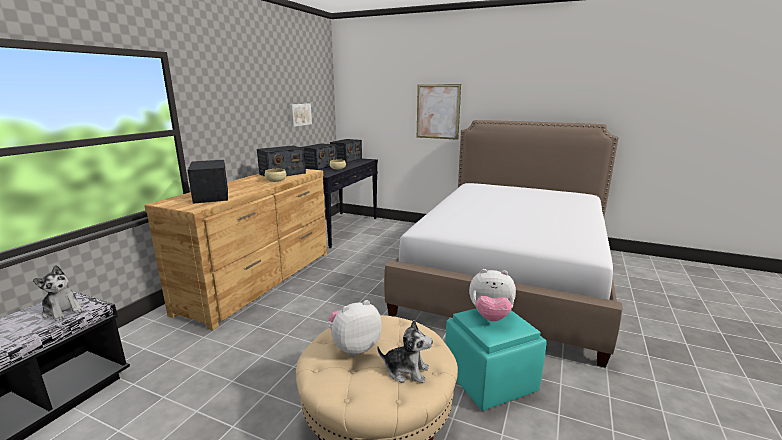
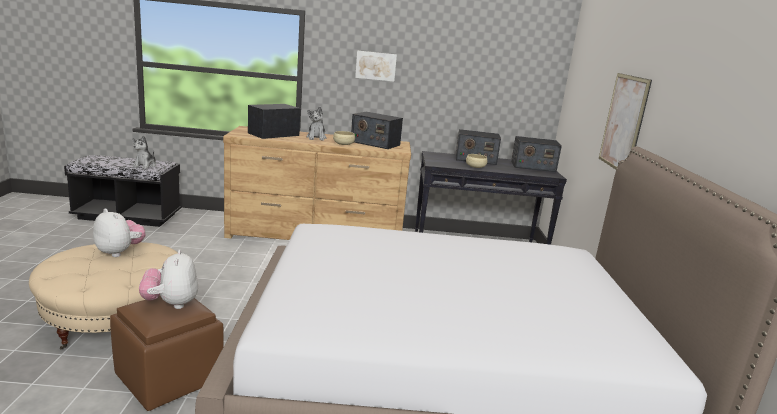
camera: 65 degrees right, 0 degrees up
(299, 114) = (477, 91): picture -> picture (376, 65)
(406, 371) = (83, 274): plush toy -> plush toy (316, 138)
(488, 380) = (169, 377): turquoise ottoman -> brown ottoman

